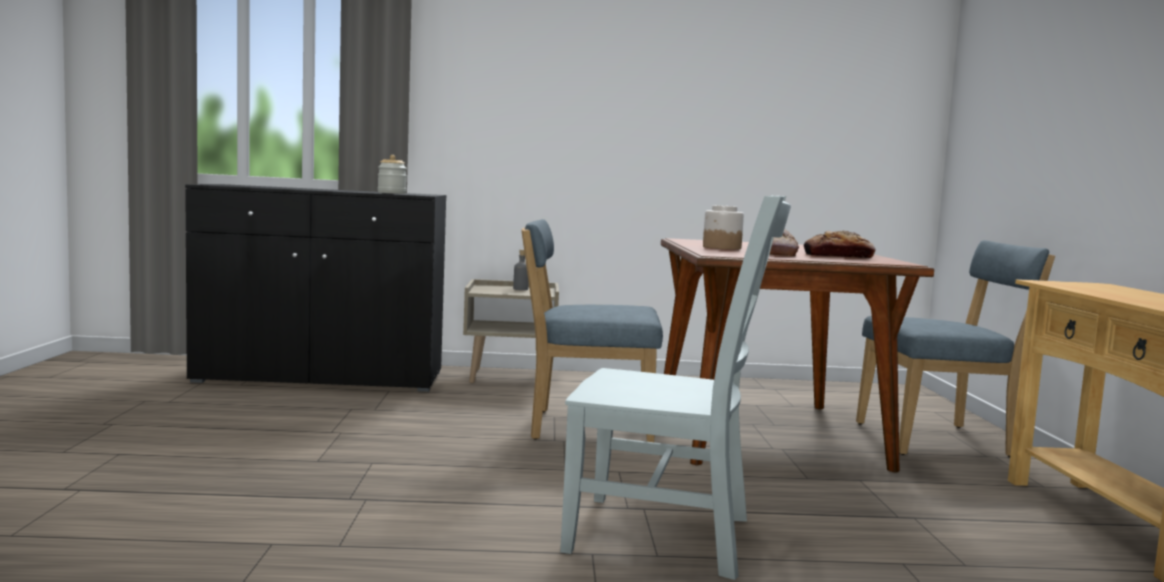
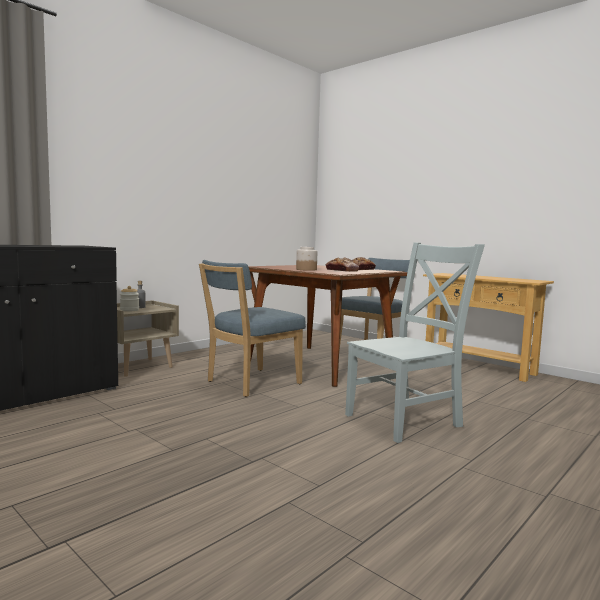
camera: 45 degrees left, 0 degrees up
(391, 193) = (72, 246): jar -> jar (129, 310)

